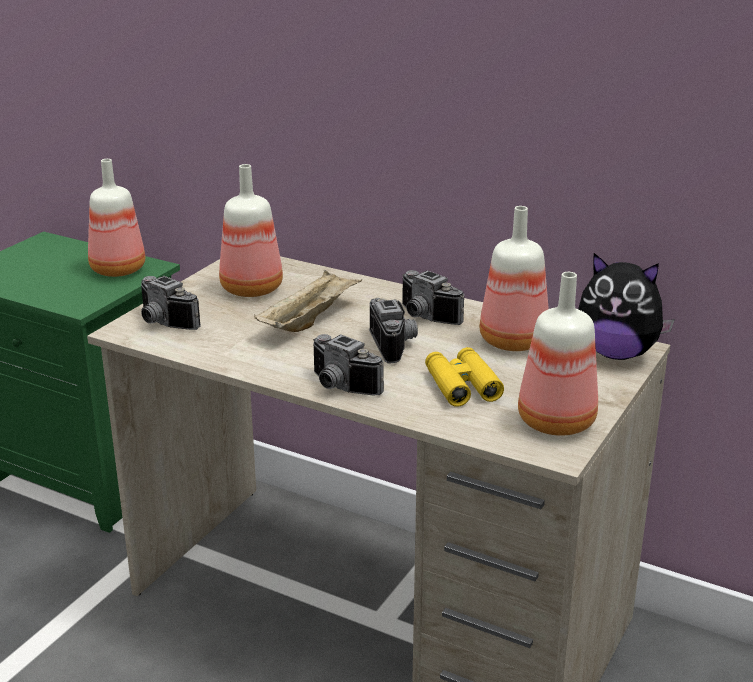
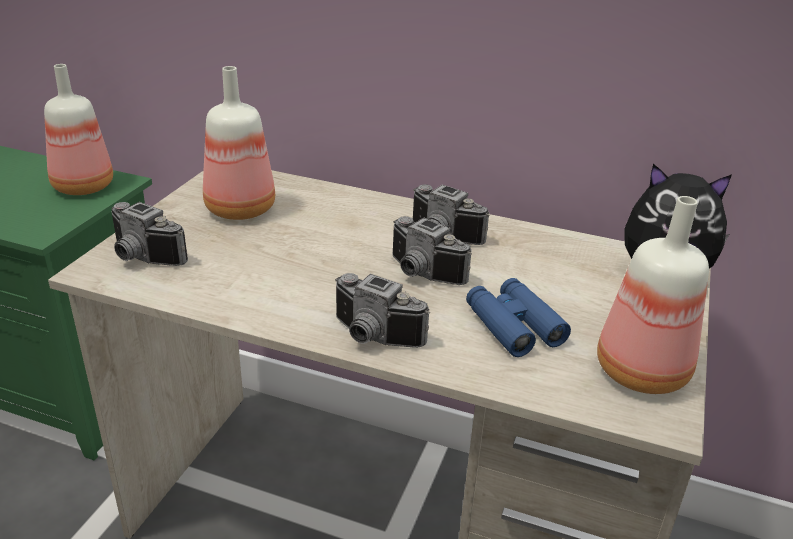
camera: 10 degrees left, 5 degrees up
(309, 320) = (314, 245): beige tray -> none
(396, 345) = (421, 274): camera -> camera turned 150 degrees clockwise
(462, 385) = (514, 326): yellow binoculars -> blue binoculars
(515, 341) = (550, 263): bottle -> none

